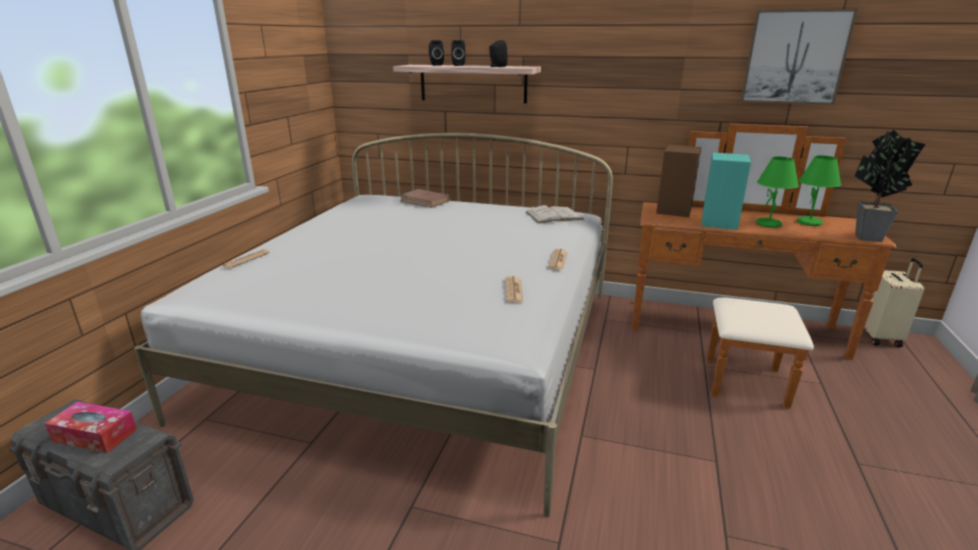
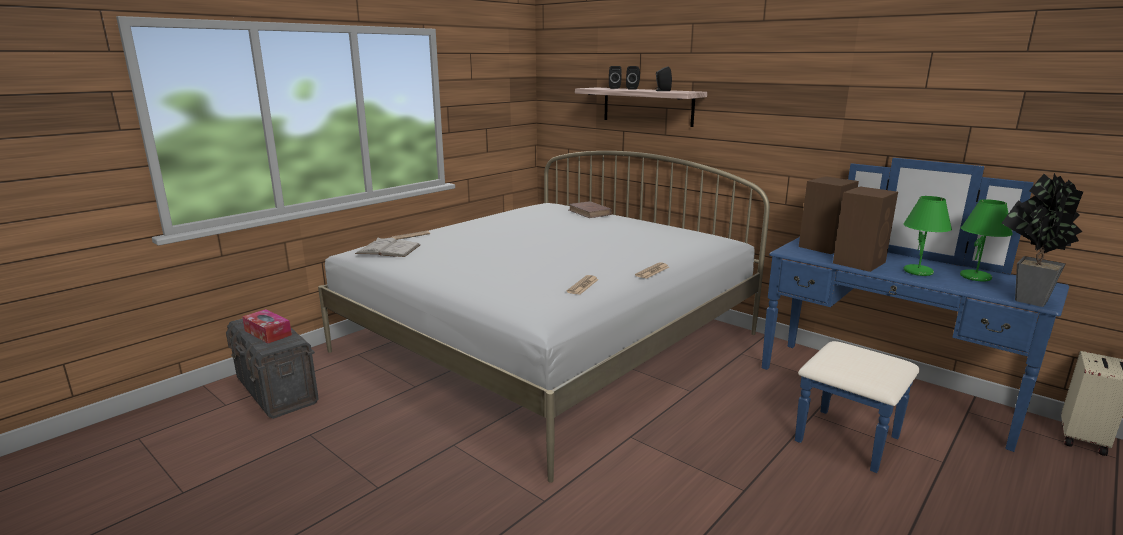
camera: 25 degrees right, 5 degrees down
(554, 216) = (695, 237): white book -> white book (388, 249)
(719, 222) = (859, 262): turquoise speaker -> brown speaker
(736, 339) = (877, 400): brown dresser -> blue dresser
(795, 57) = (971, 88): picture -> none

